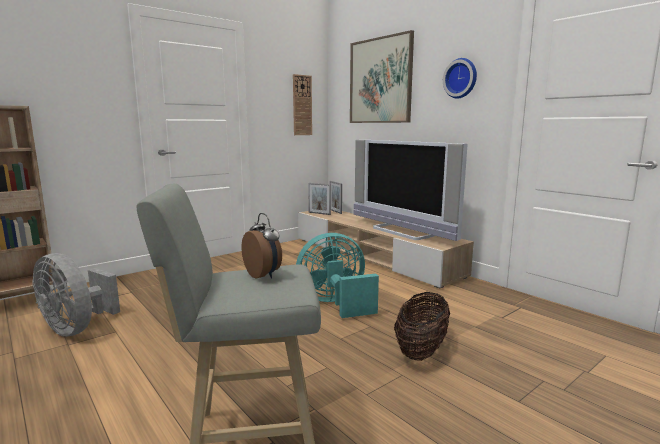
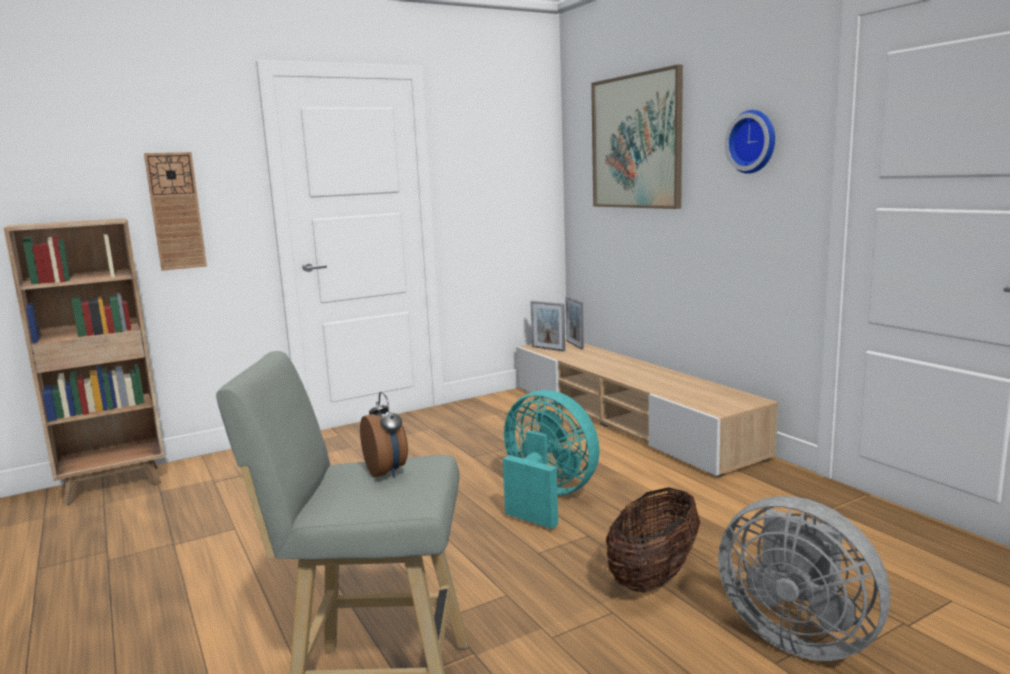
camera: 10 degrees right, 0 degrees up
(77, 328) = (187, 521): grey fan -> grey fan (796, 636)
(302, 105) = (519, 181): wall clock -> wall clock (176, 211)
(336, 304) = (546, 498): turquoise fan -> turquoise fan turned 45 degrees clockwise
(402, 232) = (666, 383): television -> none

